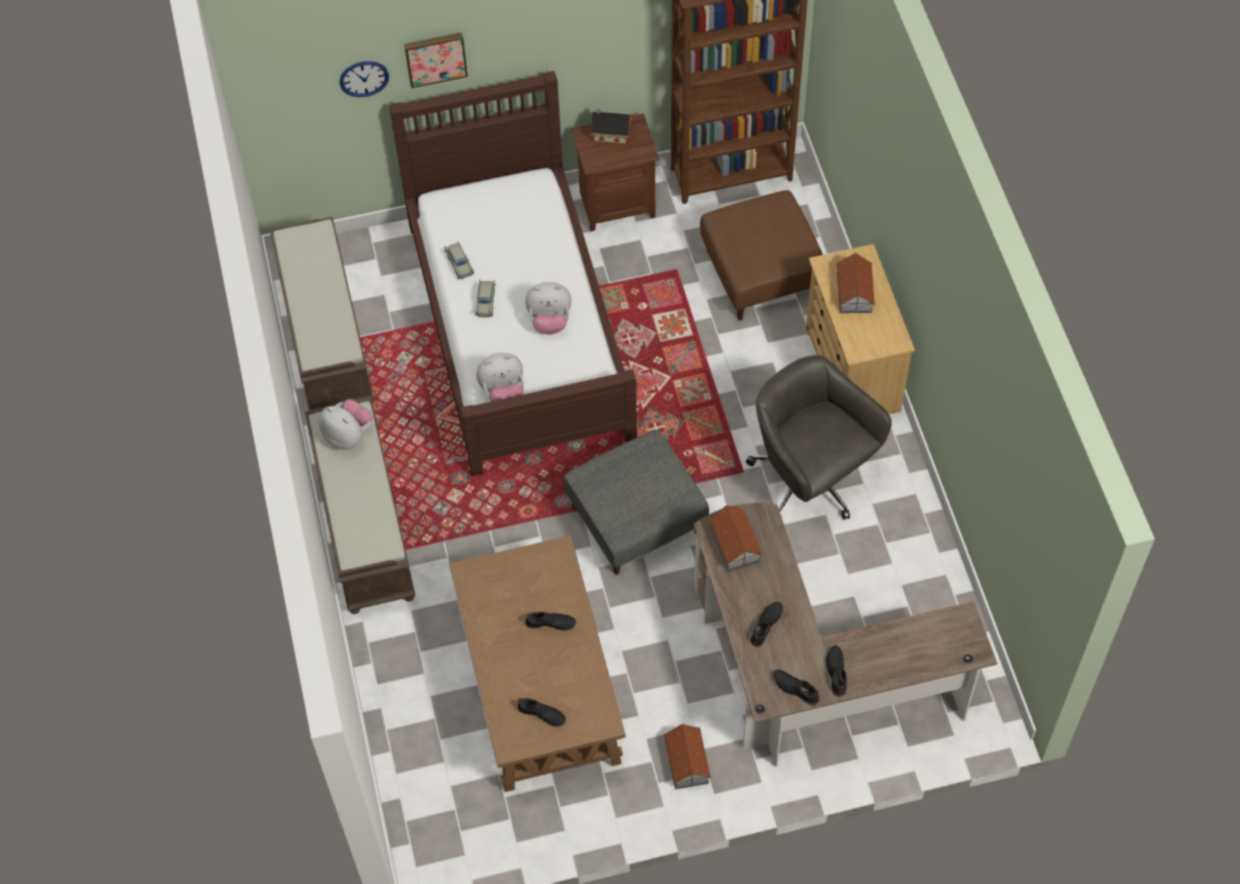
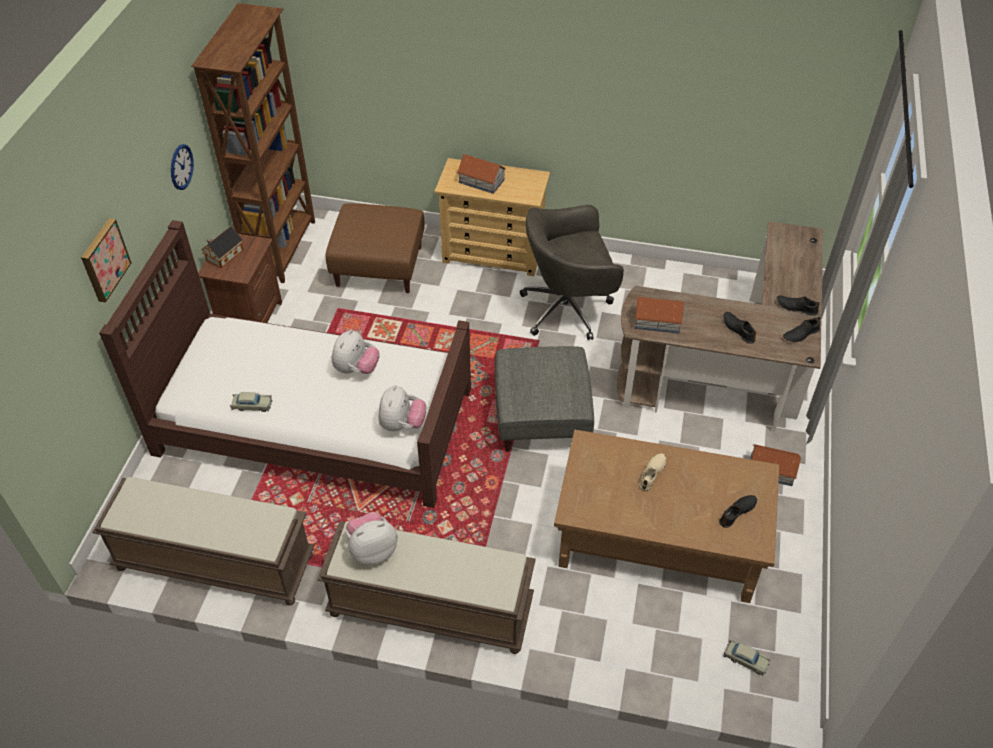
camera: 65 degrees left, 10 degrees down
(364, 78) = (70, 319): wall clock -> wall clock (181, 167)
(486, 301) = (304, 402): beige toy car -> beige toy car (746, 659)
(550, 623) = (652, 474): black shoe -> beige shoe

